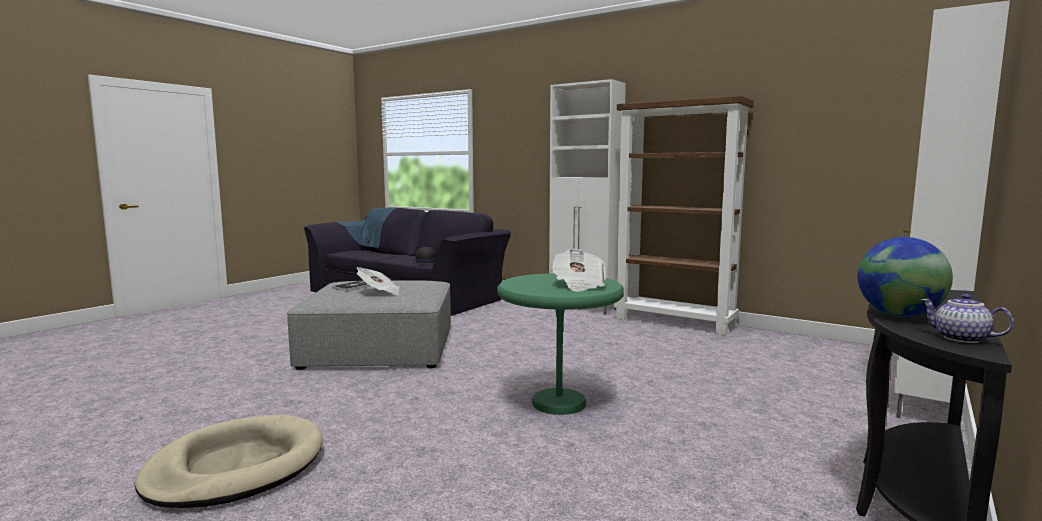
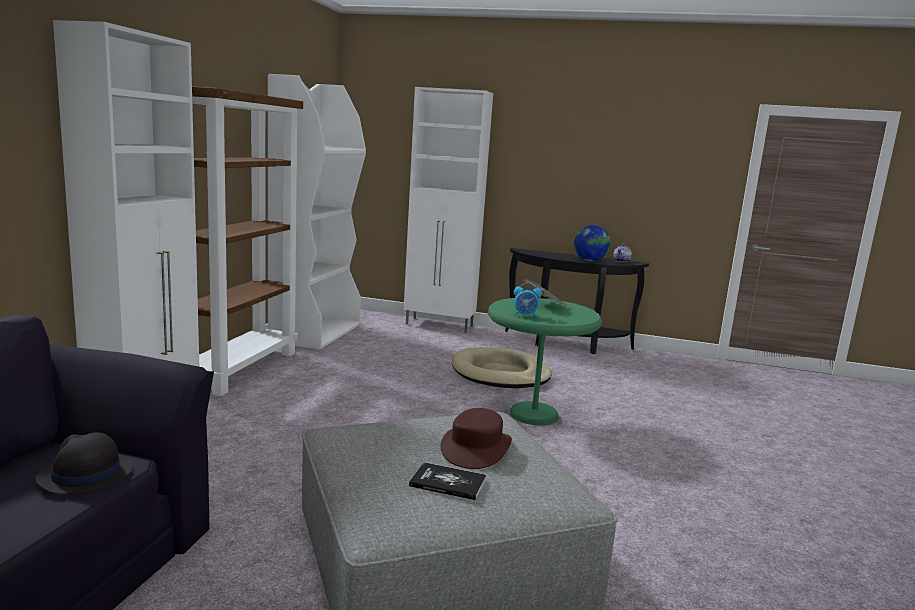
camera: 110 degrees left, 5 degrees up
(236, 467) = (809, 532): beige dog bed -> beige dog bed (500, 373)
(379, 293) = (476, 448): newspaper -> brown hat
(538, 277) = (525, 316): none -> alarm clock
(803, 344) = (316, 333): none -> white bookcase

